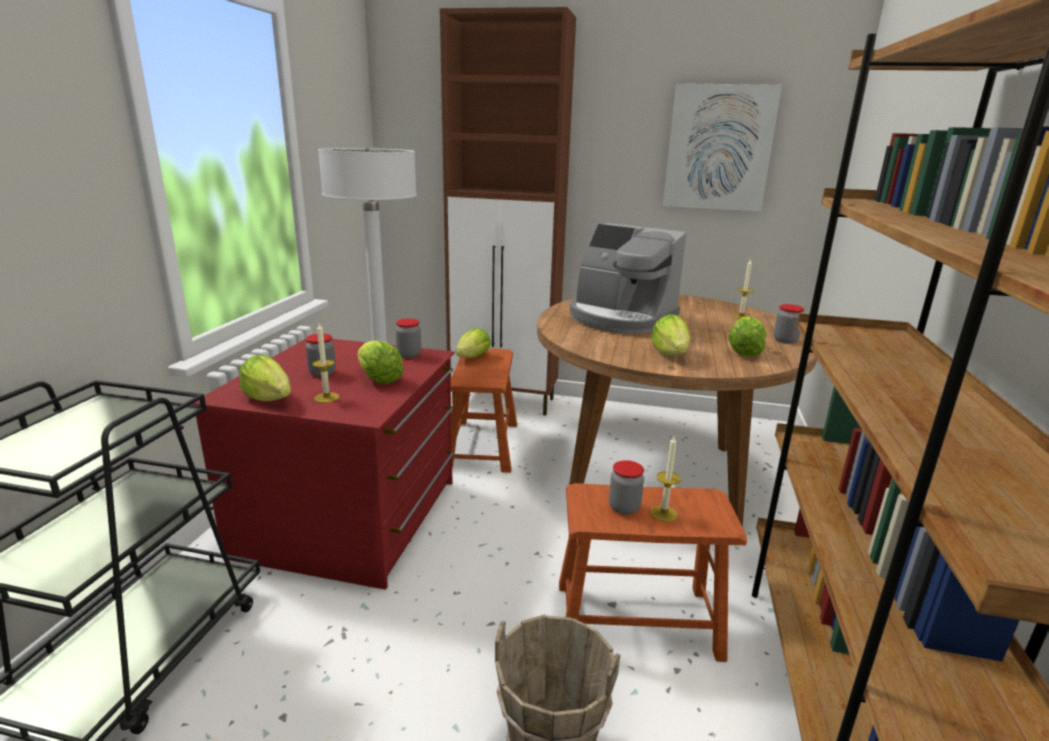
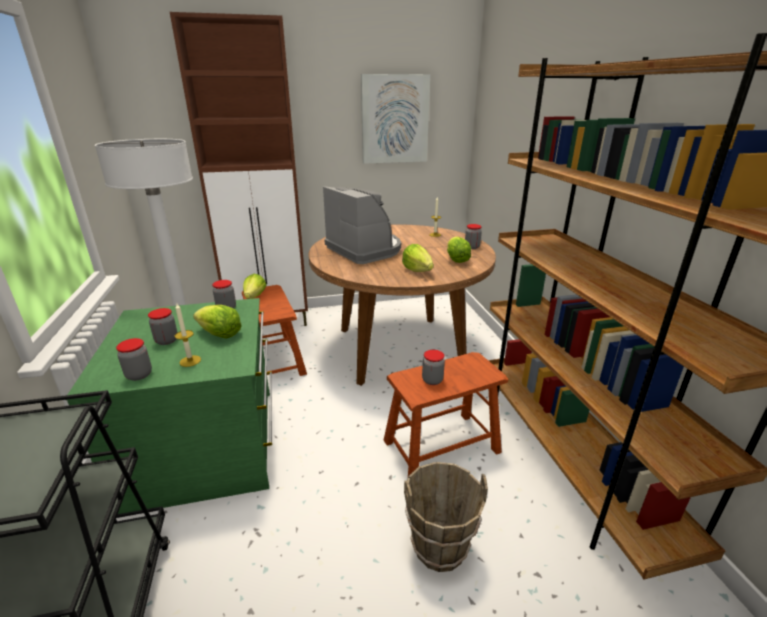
camera: 25 degrees left, 5 degrees up
(269, 398) = (139, 375): lettuce -> jar
(352, 518) = (208, 445): red dresser -> green dresser
(620, 318) = (365, 250): coffee machine -> coffee machine turned 135 degrees counterclockwise
(663, 513) = (456, 377): candle -> none

